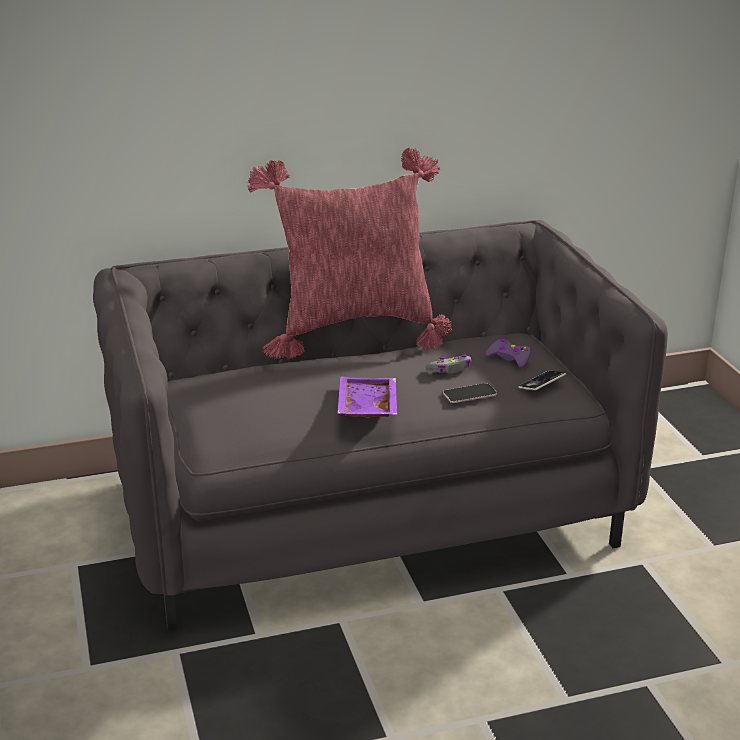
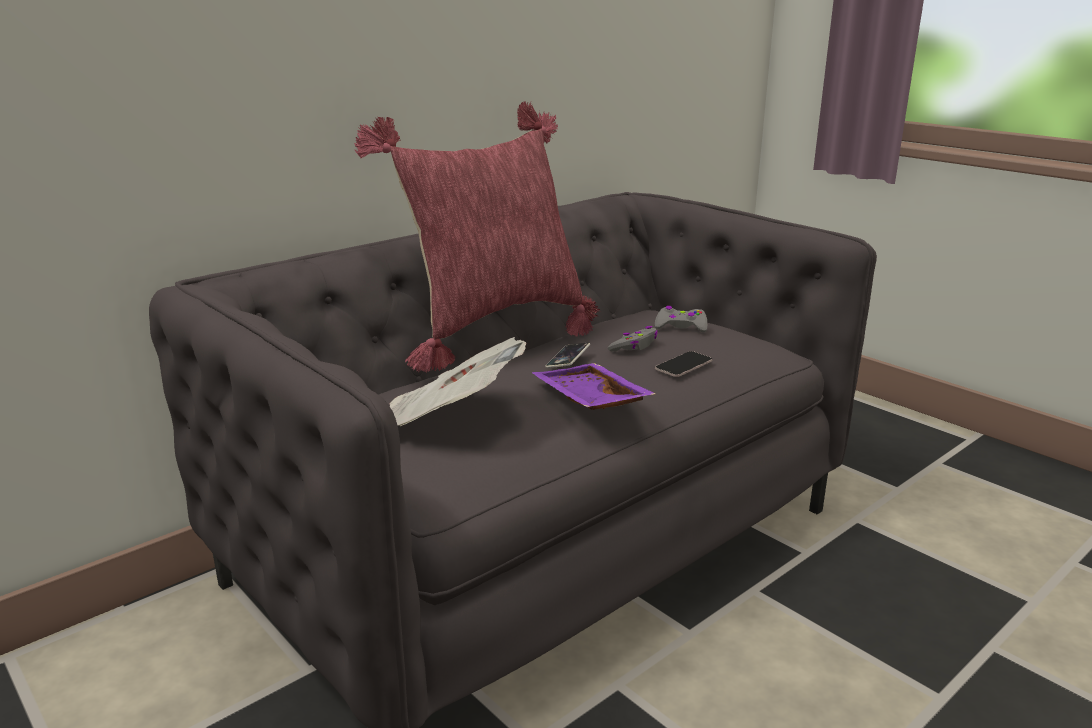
camera: 25 degrees left, 5 degrees down
(263, 400) = (451, 419): none -> newspaper
(509, 358) = (681, 326): purple game controller -> grey game controller
(541, 383) = (741, 342): phone -> phone (568, 359)

